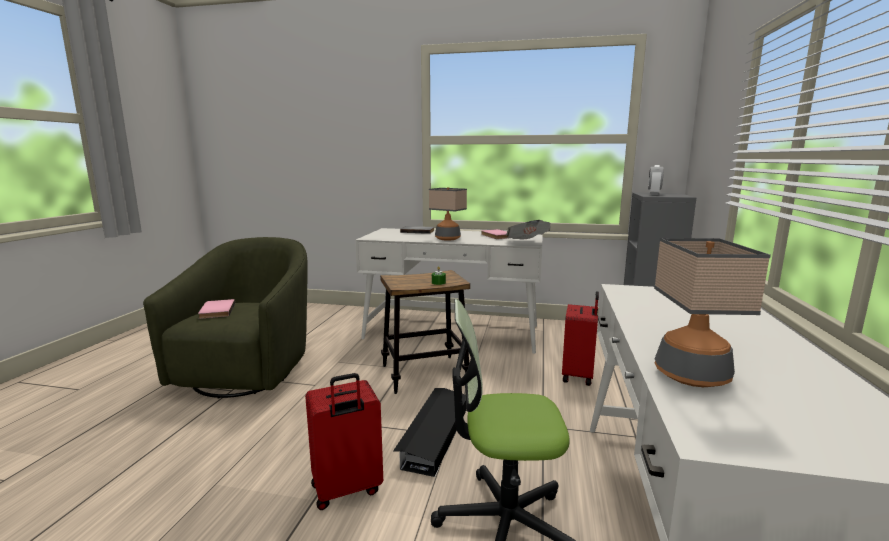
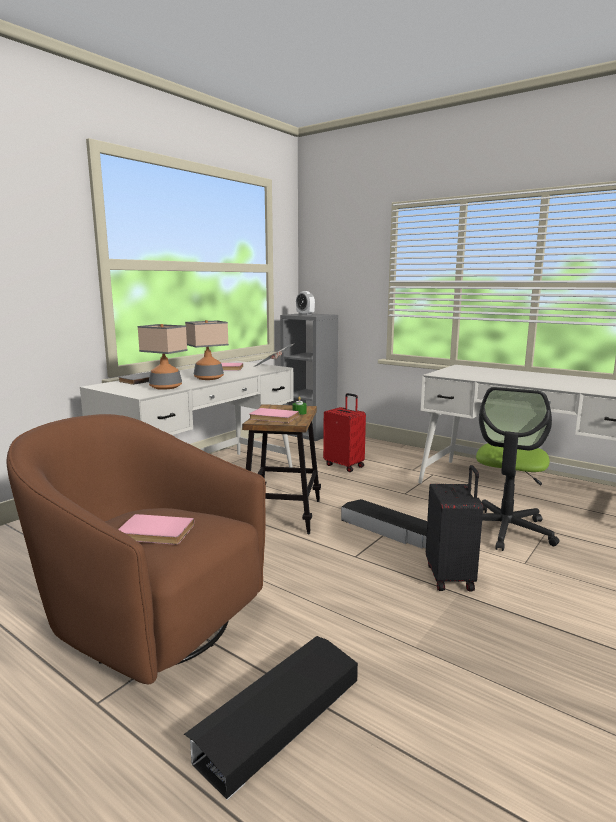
camera: 65 degrees left, 0 degrees up
(139, 439) = (278, 717): none -> black storage box
(249, 370) = (146, 617): green armchair -> brown armchair
(346, 490) = (451, 577): red suitcase -> black suitcase
(408, 278) = (273, 418): none -> pink book
(691, 375) = (579, 388): table lamp -> table lamp (165, 387)

